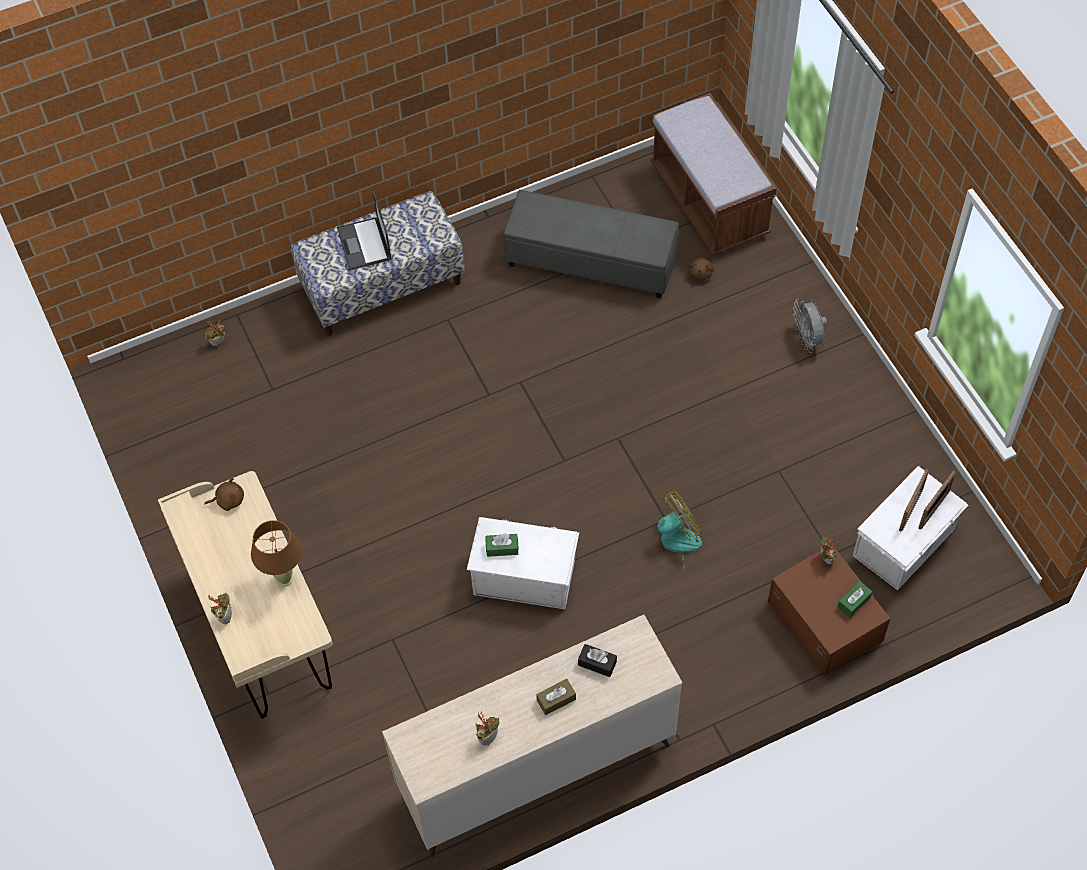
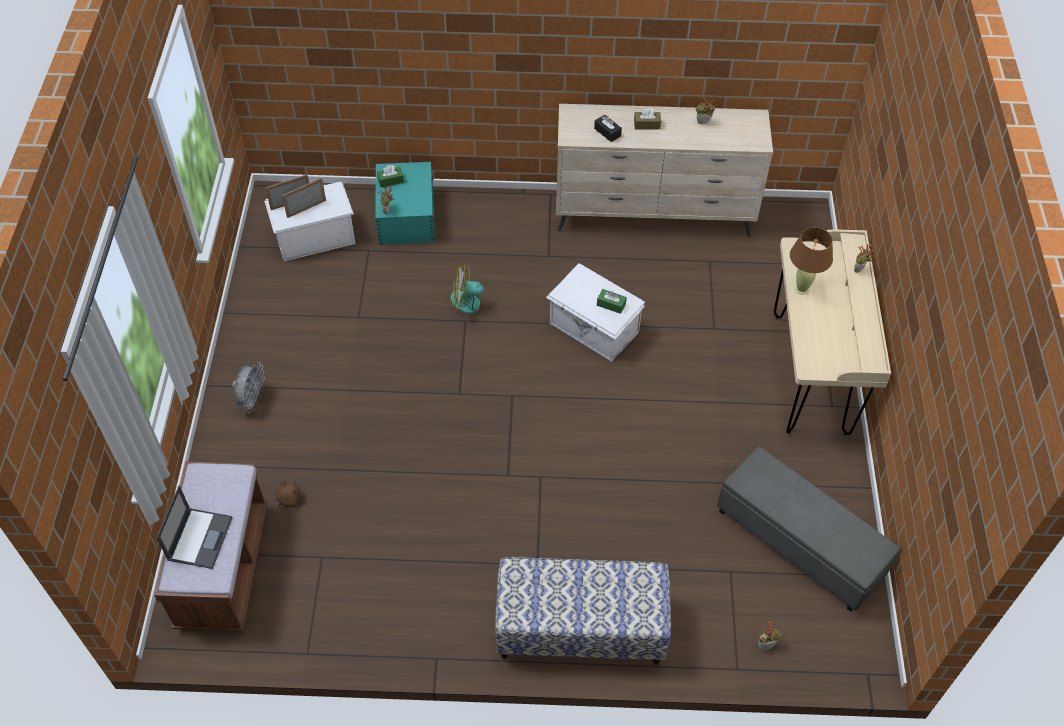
camera: 155 degrees left, 5 degrees down
(228, 500) = (827, 364): brown plush toy -> none
(364, 244) = (595, 598): laptop -> laptop (200, 538)
(591, 260) = (372, 560): grey ottoman -> grey ottoman (798, 543)
(824, 619) = (406, 217): brown storage box -> turquoise storage box

